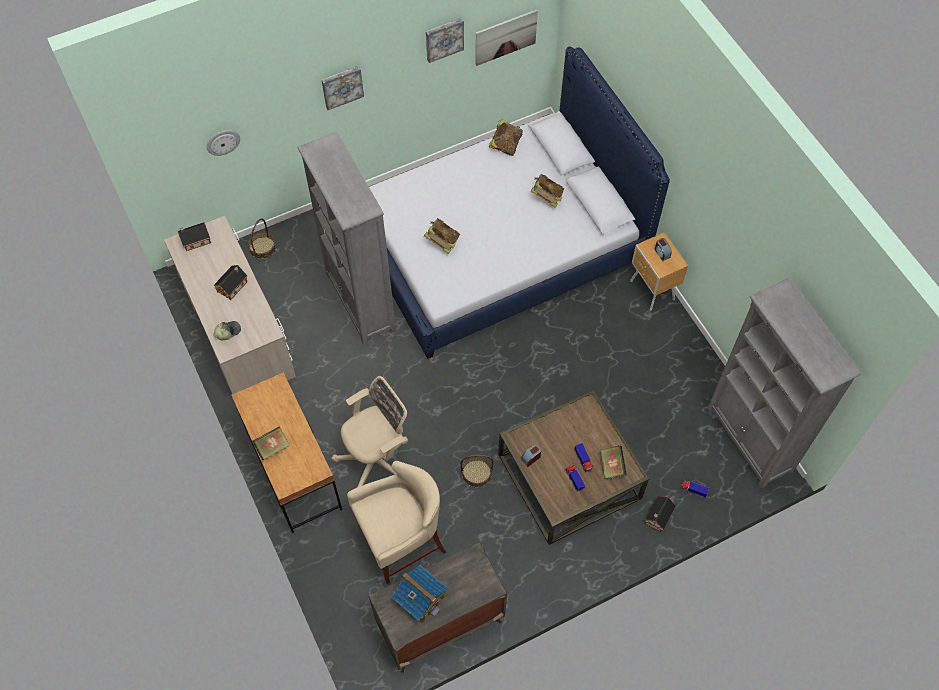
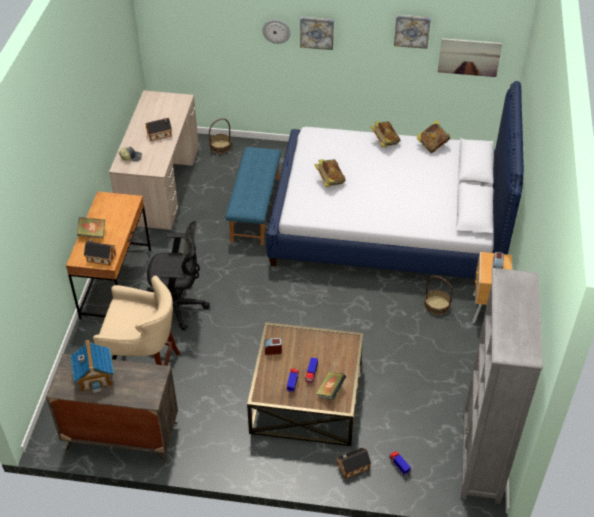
camera: 35 degrees right, 15 degrees down
(195, 240) = (161, 99): toy house -> toy house (100, 257)
(223, 142) = (212, 34): wall clock -> wall clock (276, 31)
(361, 303) = (256, 209): grey bookcase -> blue bench
(377, 458) = (178, 307): beige office chair -> black office chair
(476, 473) = (238, 356): basket -> basket (436, 305)
(546, 197) = (435, 190): book -> book (384, 142)

